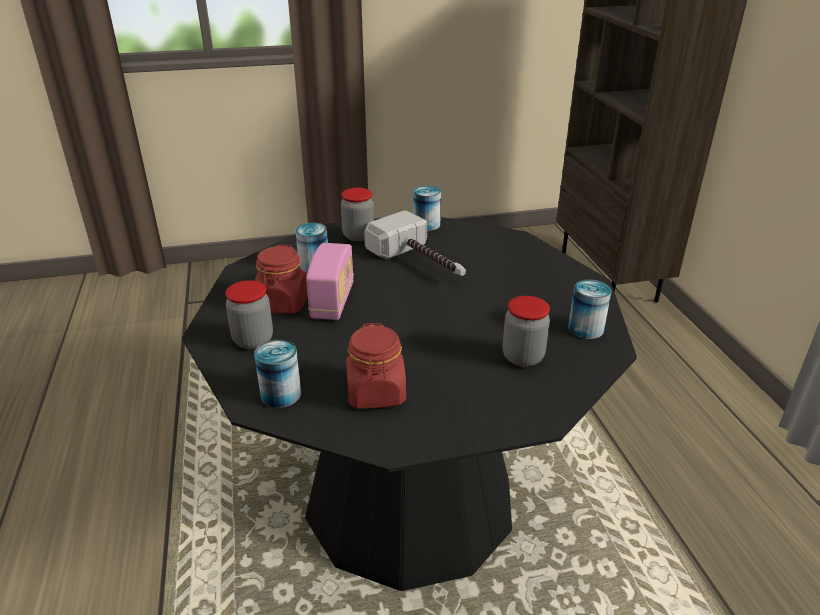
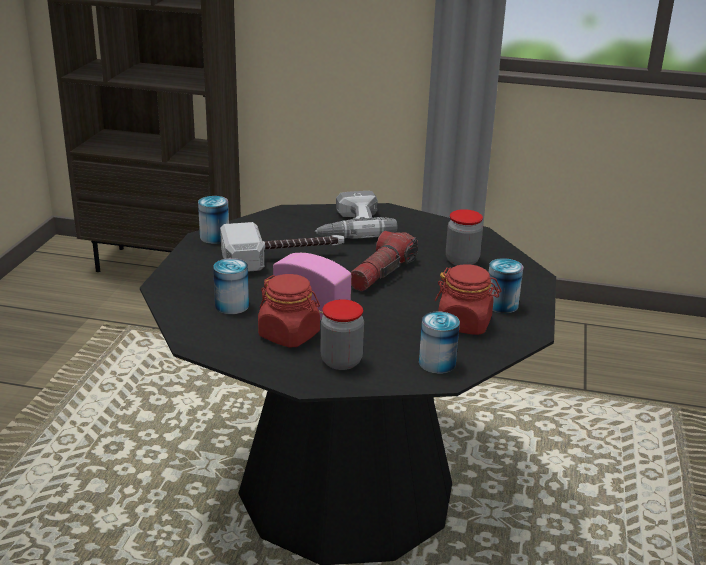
camera: 65 degrees left, 5 degrees down
(358, 236) = (196, 271): jar -> none
(442, 316) = (382, 273): none -> flashlight
(523, 274) = (349, 226): none -> power drill
(586, 328) = (445, 230): can -> can (501, 305)

